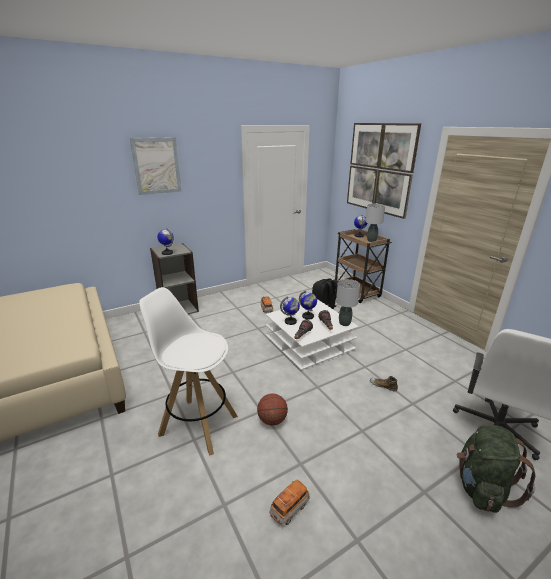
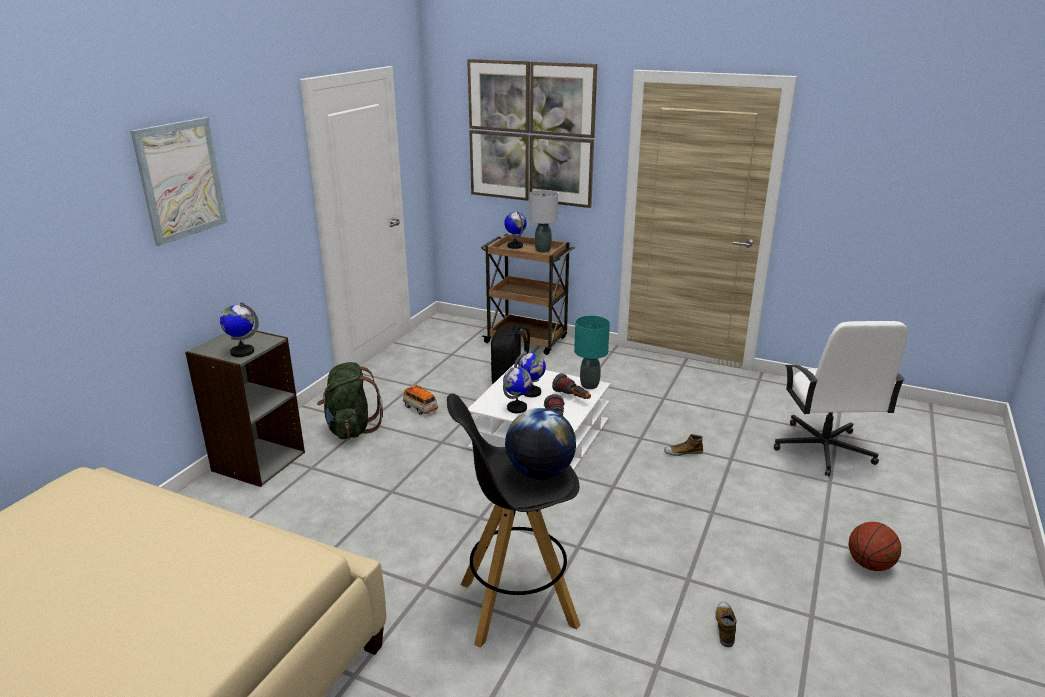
camera: 35 degrees left, 0 degrees up
(198, 424) = (516, 604): white stool -> black stool
(199, 351) = (539, 473): none -> globe
(272, 420) = (604, 551): basketball -> basketball (869, 565)
(290, 508) = (725, 627): toy car -> shoe
(344, 323) = (589, 385): grey table lamp -> turquoise table lamp
(481, 487) = (859, 511): green backpack -> green backpack (351, 428)

